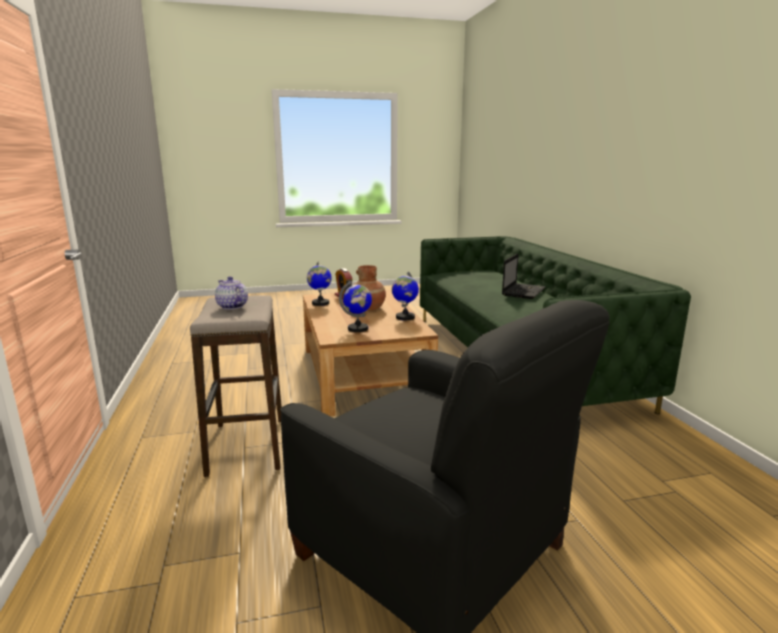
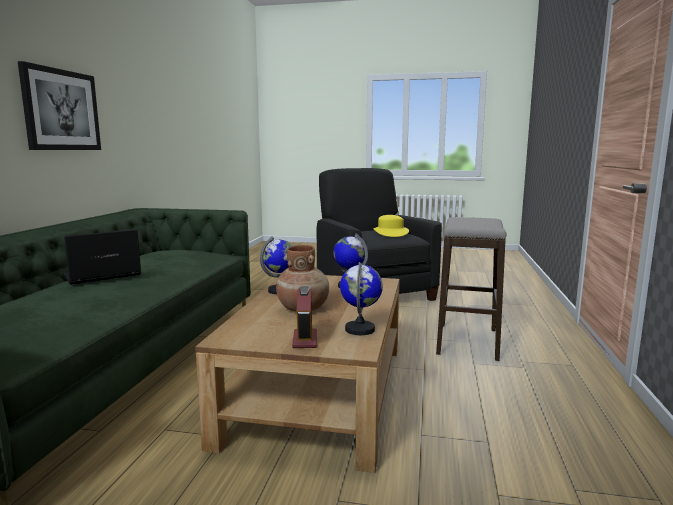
camera: 155 degrees left, 5 degrees down
(232, 306) = (477, 223): teapot -> none
(395, 425) = (390, 233): none -> yellow hat
(634, 164) = (61, 110): none -> picture

